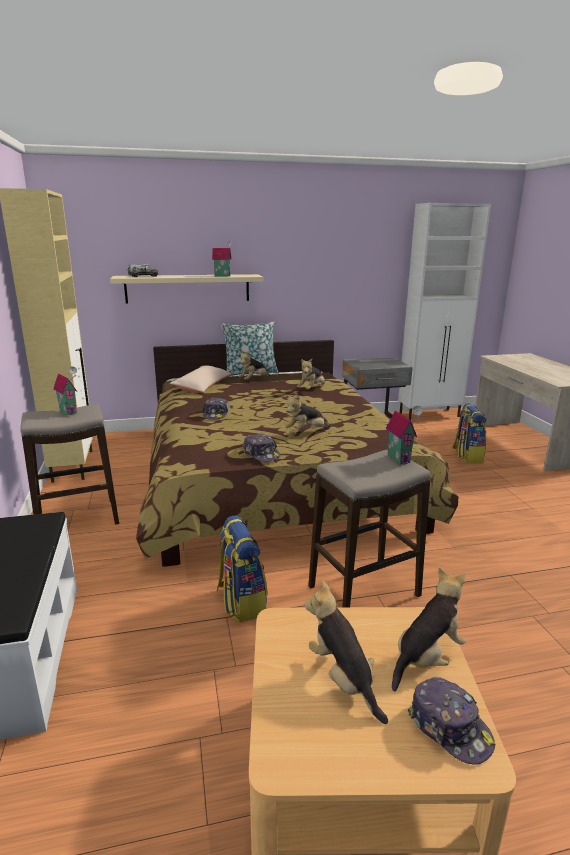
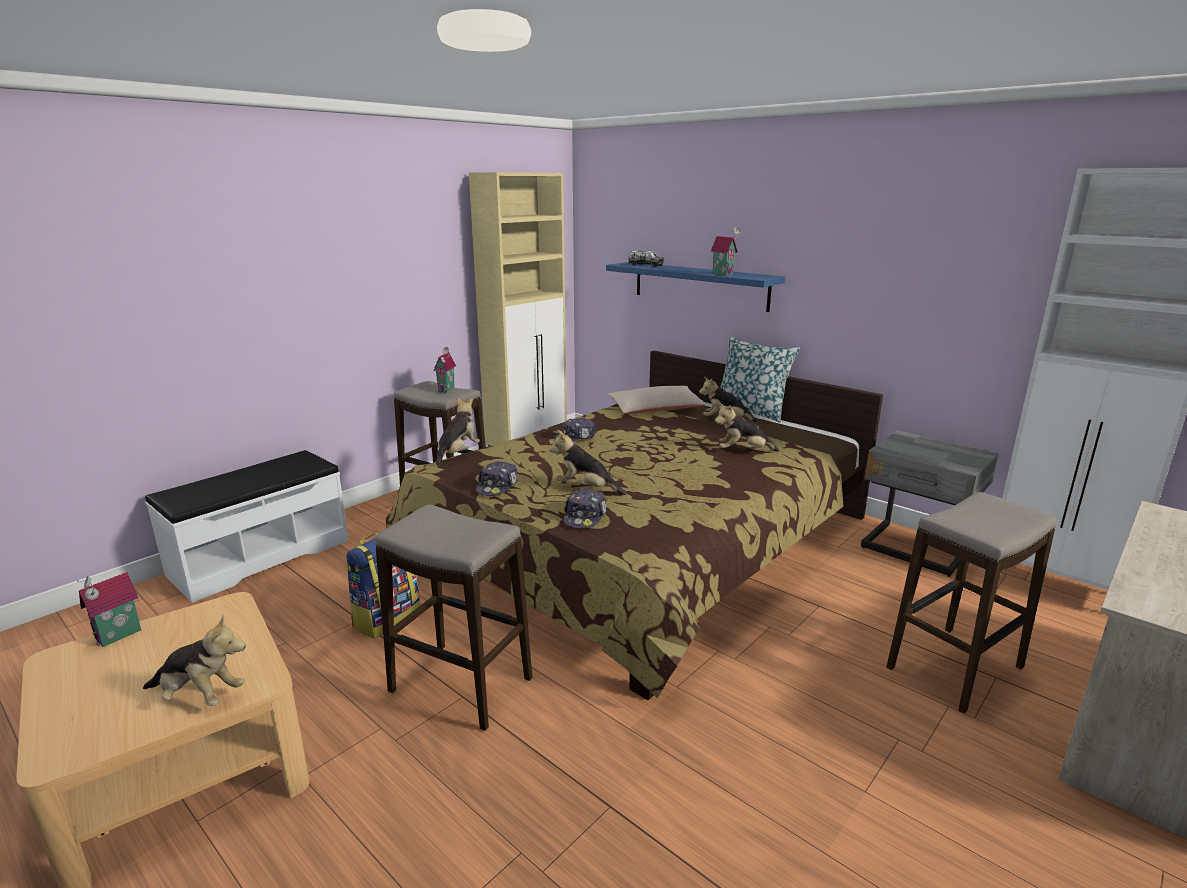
camera: 55 degrees right, 0 degrees up
(188, 288) = (699, 285): beige shelf -> blue shelf
(343, 678) = (157, 658): plush toy -> plush toy (458, 453)
(400, 458) = (488, 537): toy house -> toy house (119, 636)
(450, 727) = (98, 732): cap -> cap (585, 517)
(467, 456) = (954, 668): backpack -> stool

